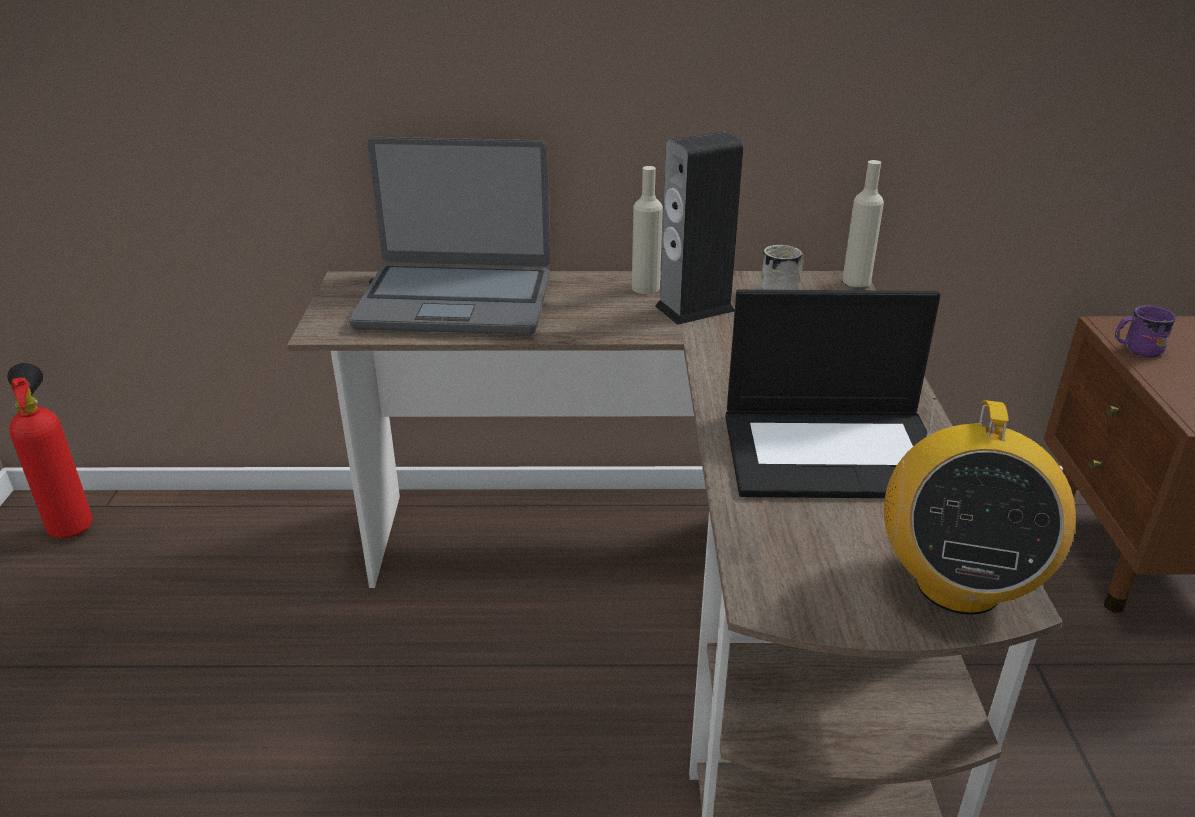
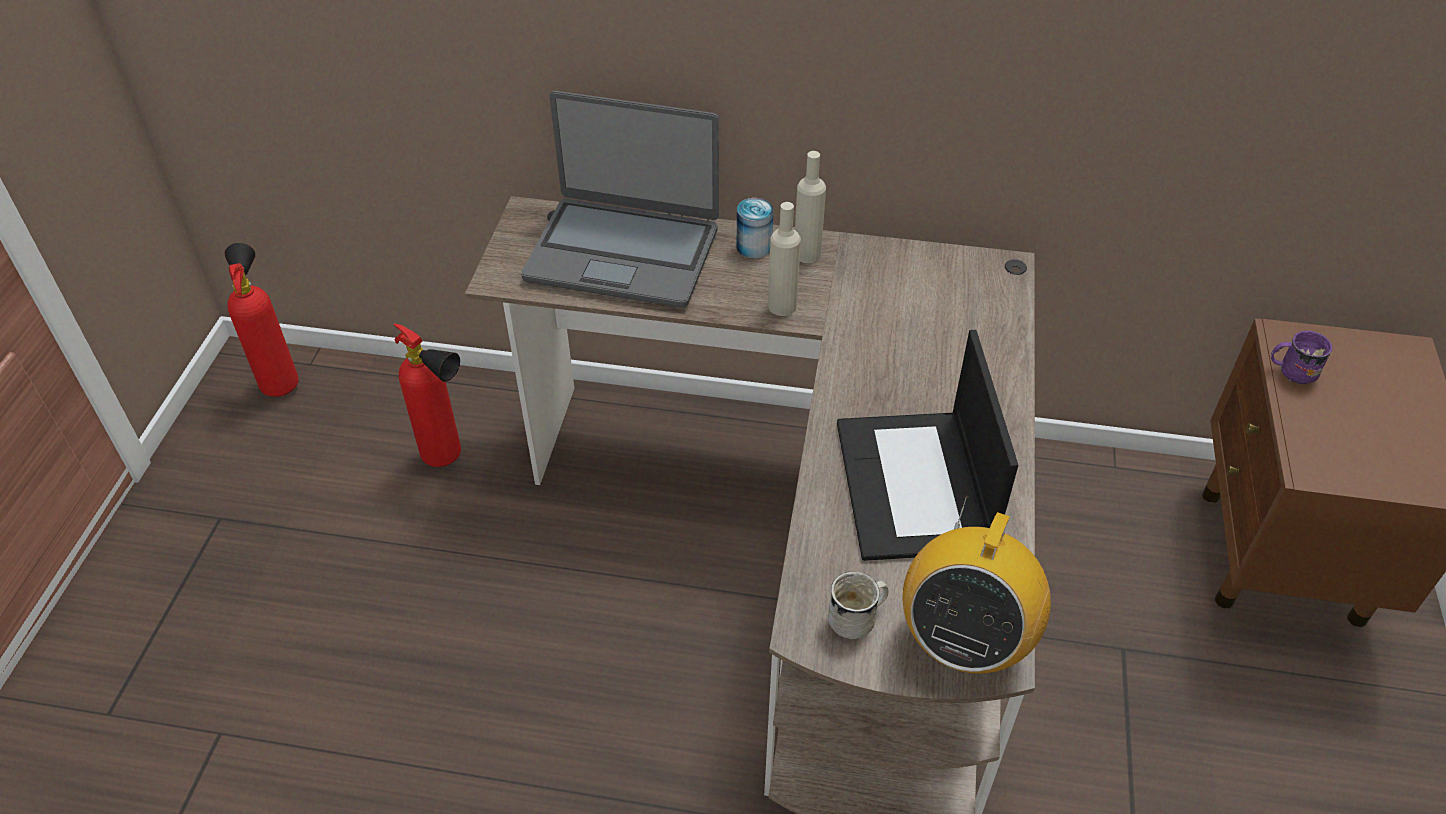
camera: 10 degrees right, 15 degrees up
(269, 576) = (449, 460): none -> fire extinguisher
(590, 287) = (754, 247): none -> can
(695, 308) = (846, 289): speaker -> none
(783, 288) = (942, 269): white mug -> white mug (858, 618)
(834, 452) = (915, 487): laptop -> laptop turned 75 degrees clockwise
(856, 281) = (1018, 269): beige bottle -> beige bottle (782, 306)

